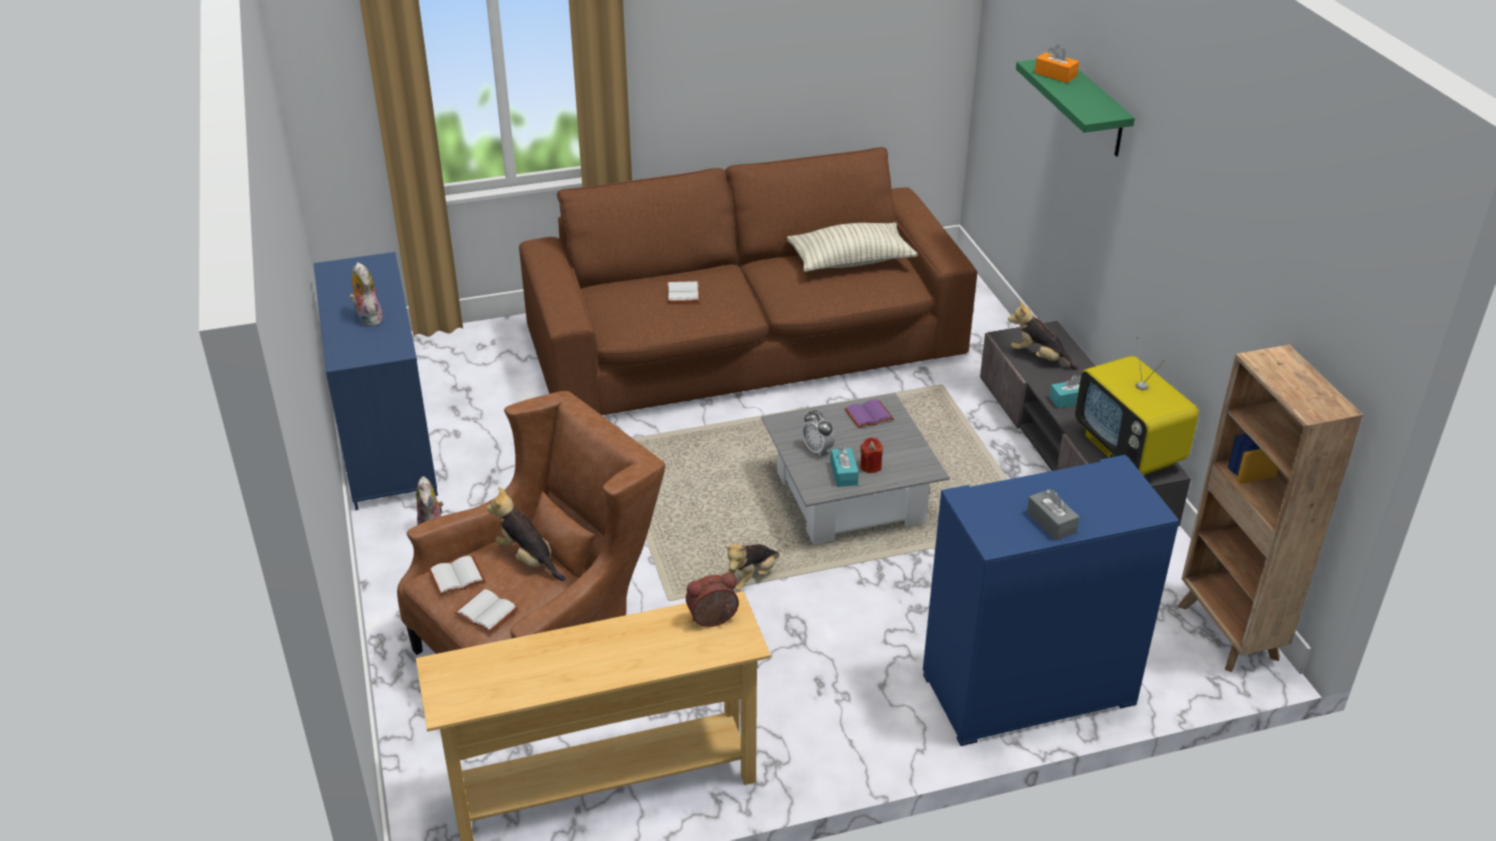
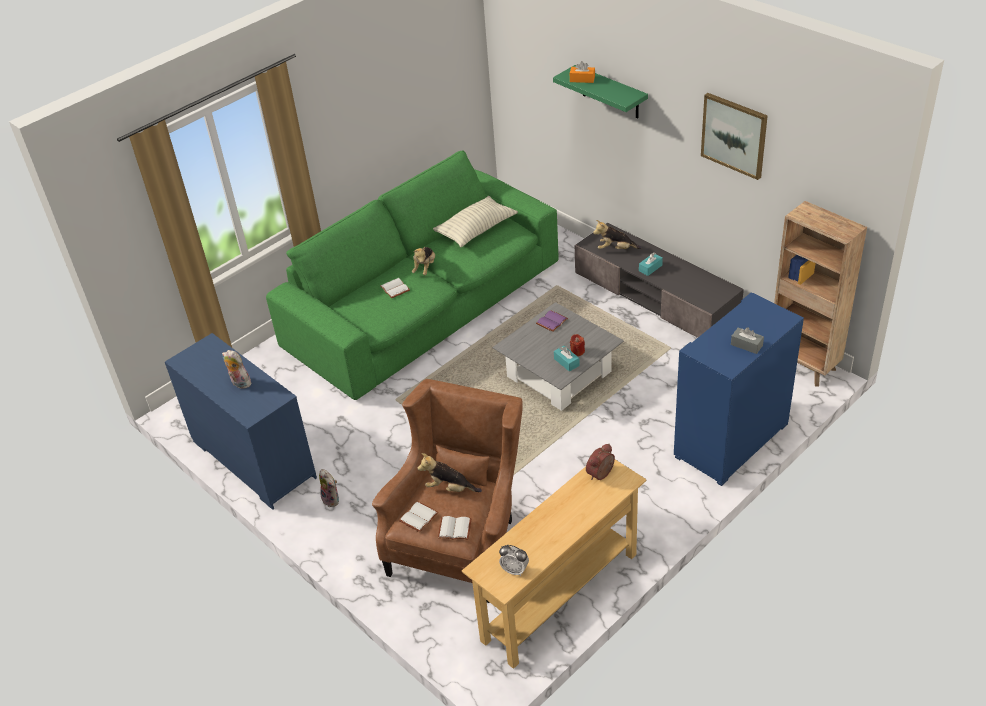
camera: 25 degrees left, 5 degrees up
(746, 346) = (425, 306): brown sofa -> green sofa
(750, 578) = (542, 445): plush toy -> plush toy (425, 268)
(817, 449) = (540, 354): alarm clock -> alarm clock (514, 570)
(1129, 451) = (702, 286): television -> none
(1223, 209) = (734, 135): none -> picture

